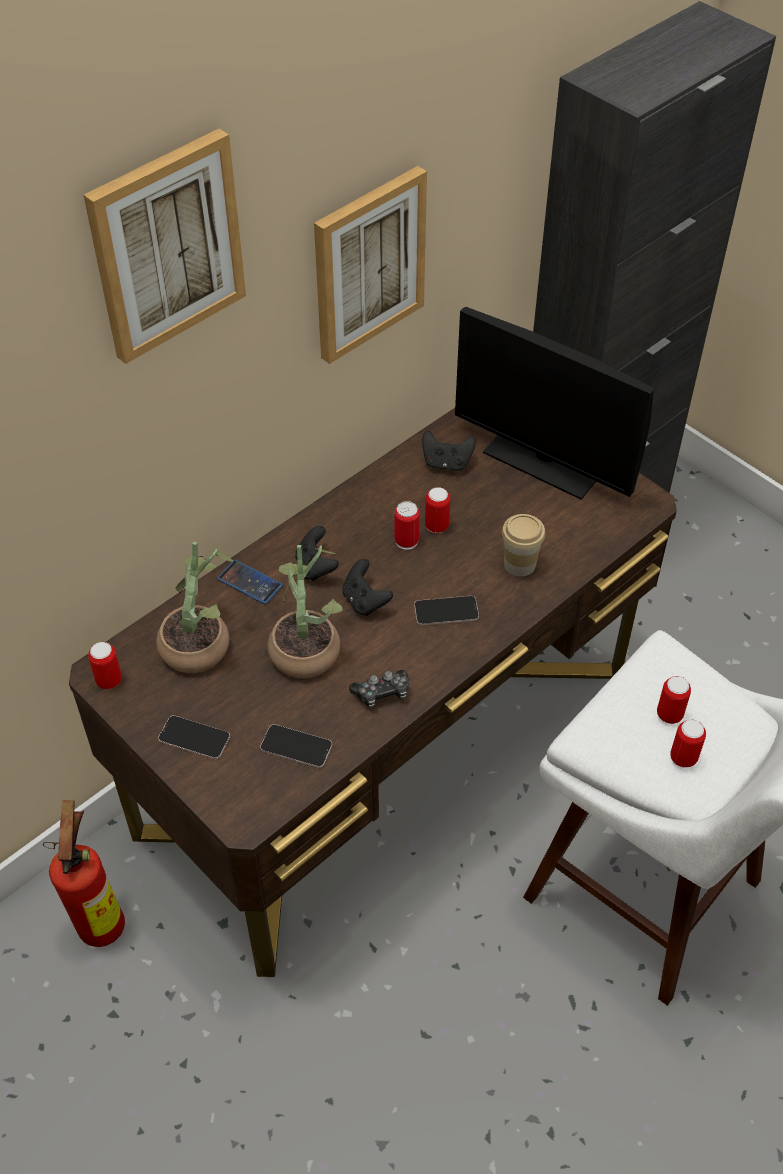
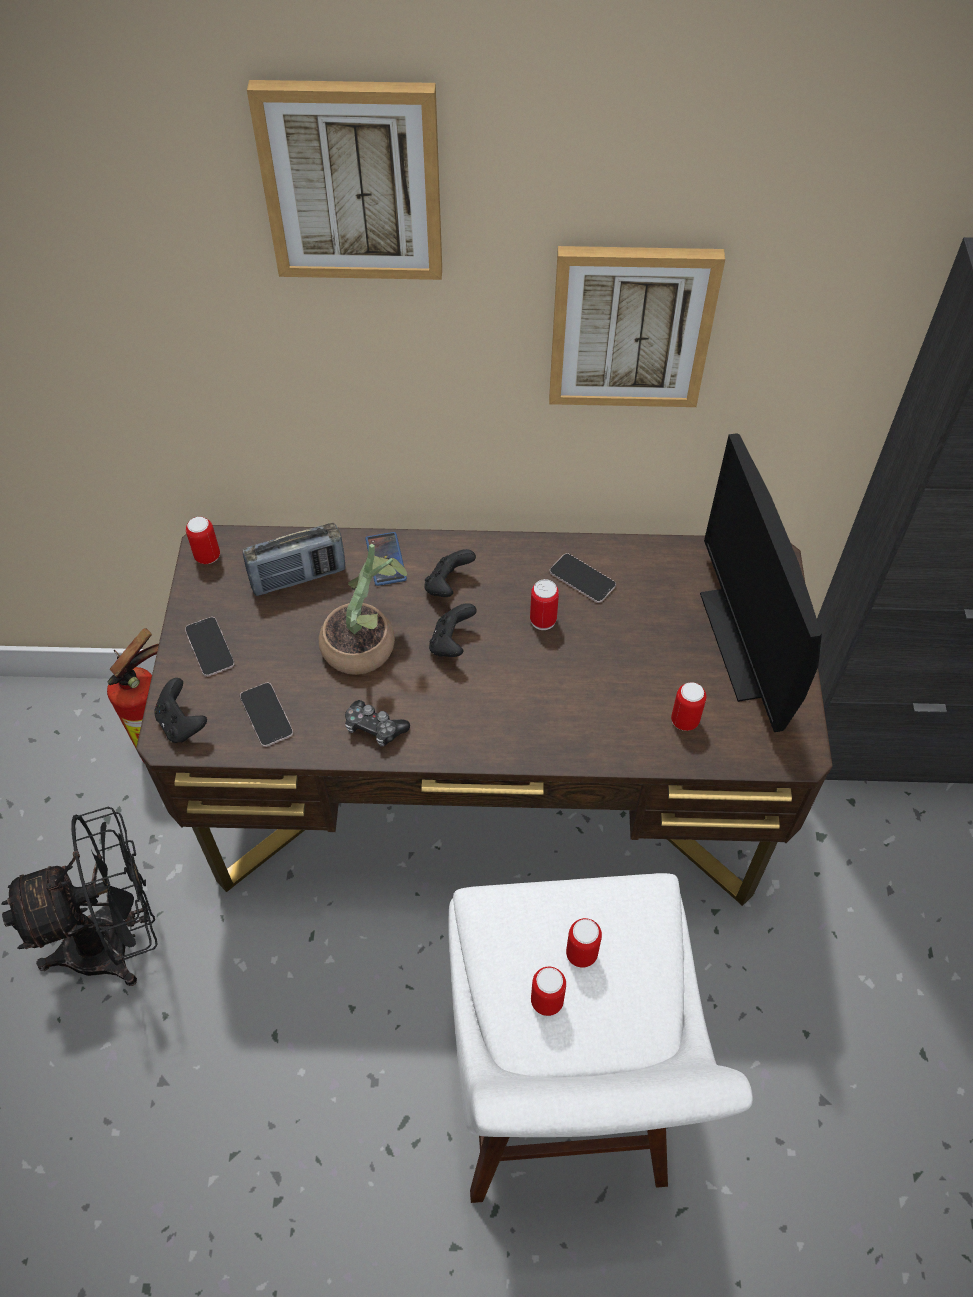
camera: 45 degrees right, 5 degrees up
(200, 641) = (298, 577): potted plant -> radio
(229, 1090) = (116, 942): none -> black fan
(436, 526) = (583, 626): can -> can (684, 721)
(446, 463) = (657, 579): black game controller -> black game controller (182, 724)
(446, 611) = (503, 704): phone -> phone (582, 578)
(519, 564) = (612, 714): cup -> none

